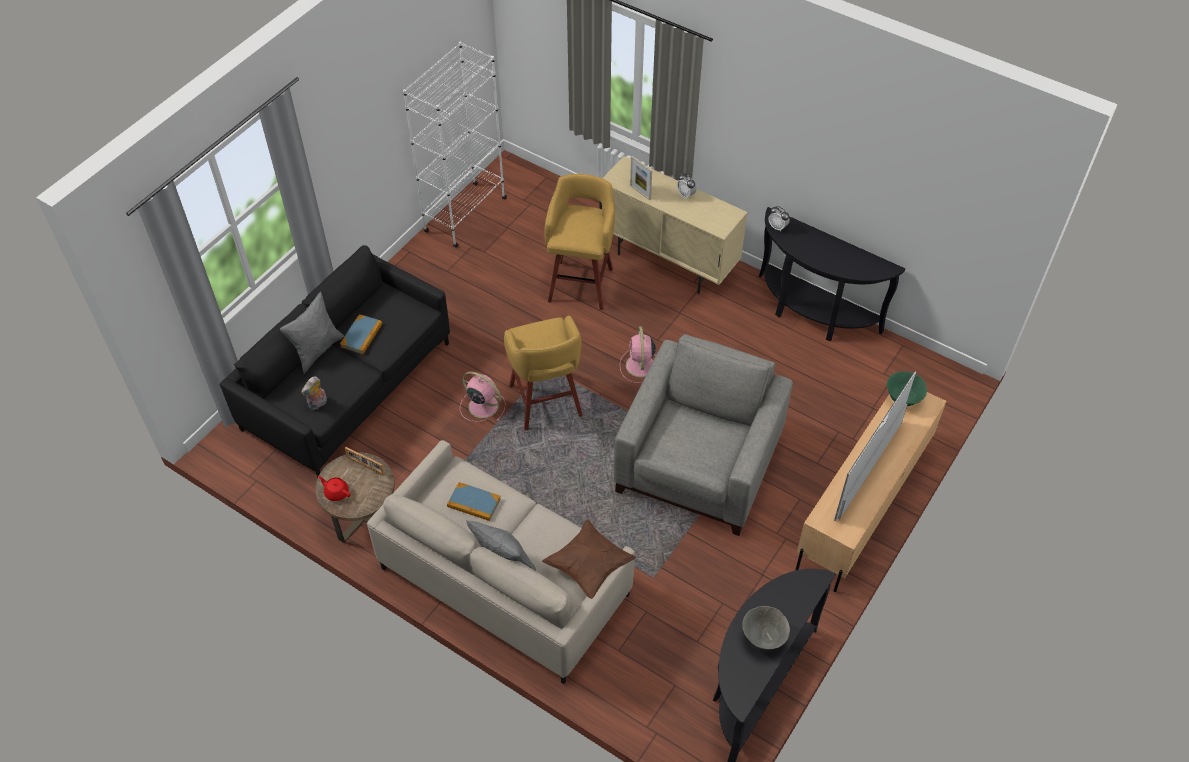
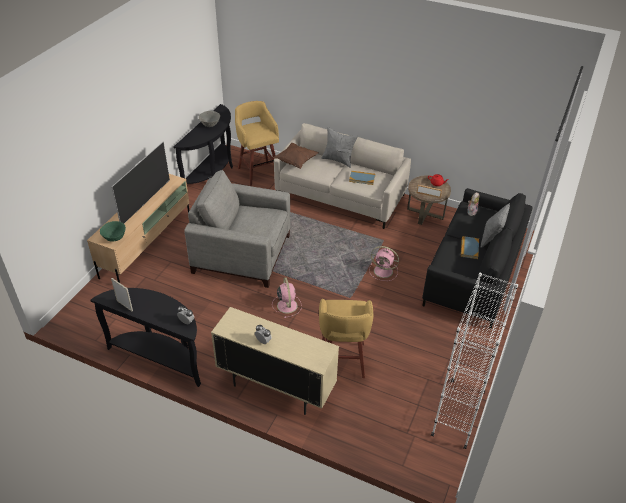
camera: 170 degrees right, 10 degrees down
(546, 403) = (344, 277): yellow stool -> yellow stool (258, 172)
(640, 192) = (302, 339): picture frame -> picture frame (124, 305)
(699, 465) = (243, 253): grey armchair -> grey armchair turned 90 degrees clockwise

